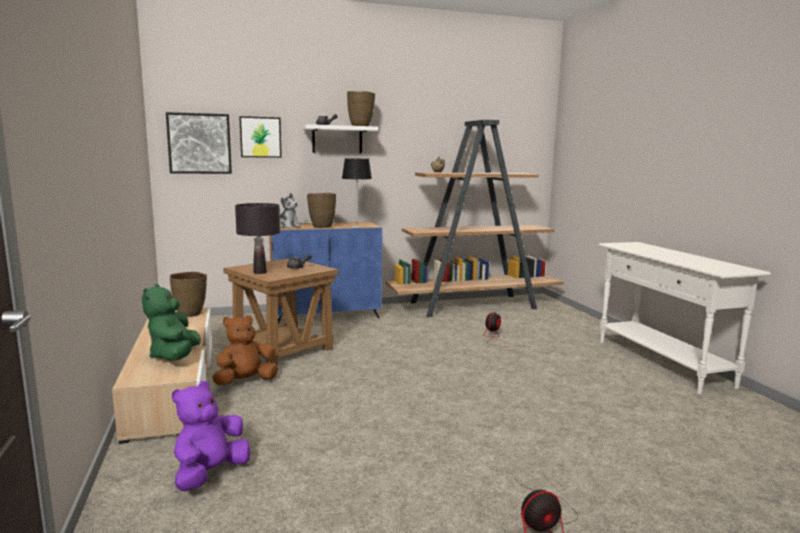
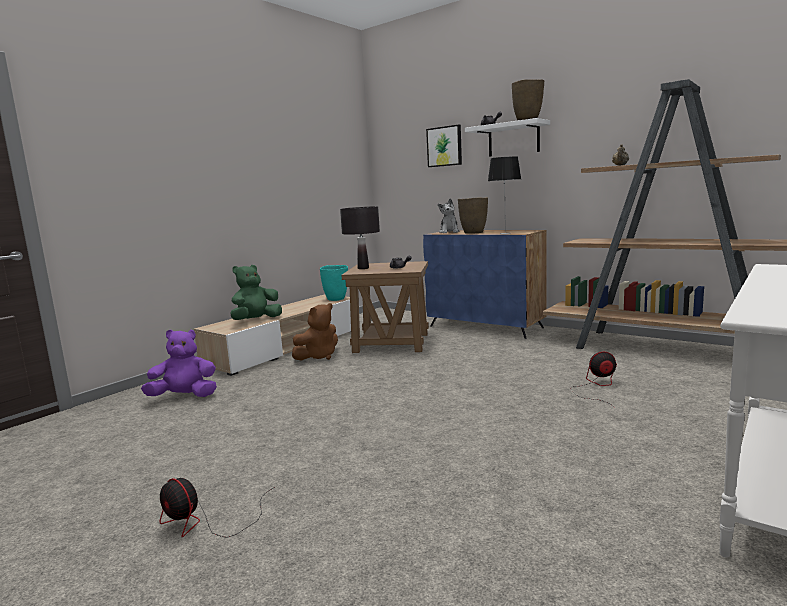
camera: 55 degrees right, 0 degrees up
(190, 314) = (336, 299): brown vase -> turquoise vase
(199, 143) = (401, 158): picture -> none
(245, 382) = (318, 356): brown plush toy -> brown plush toy turned 120 degrees clockwise

